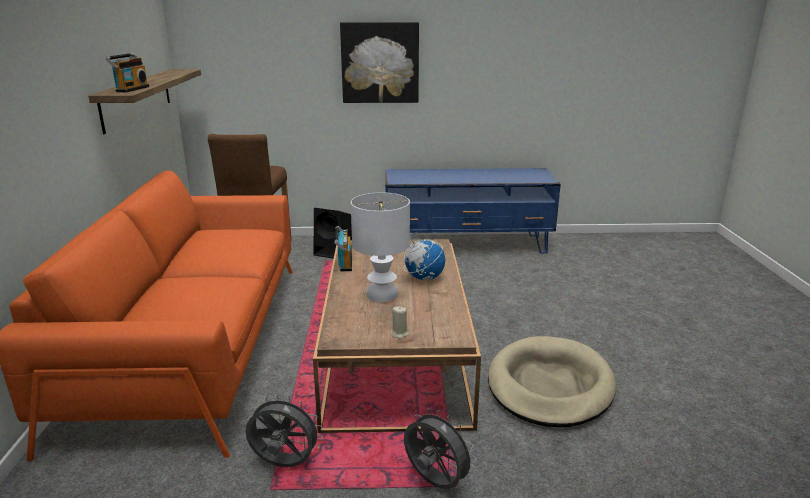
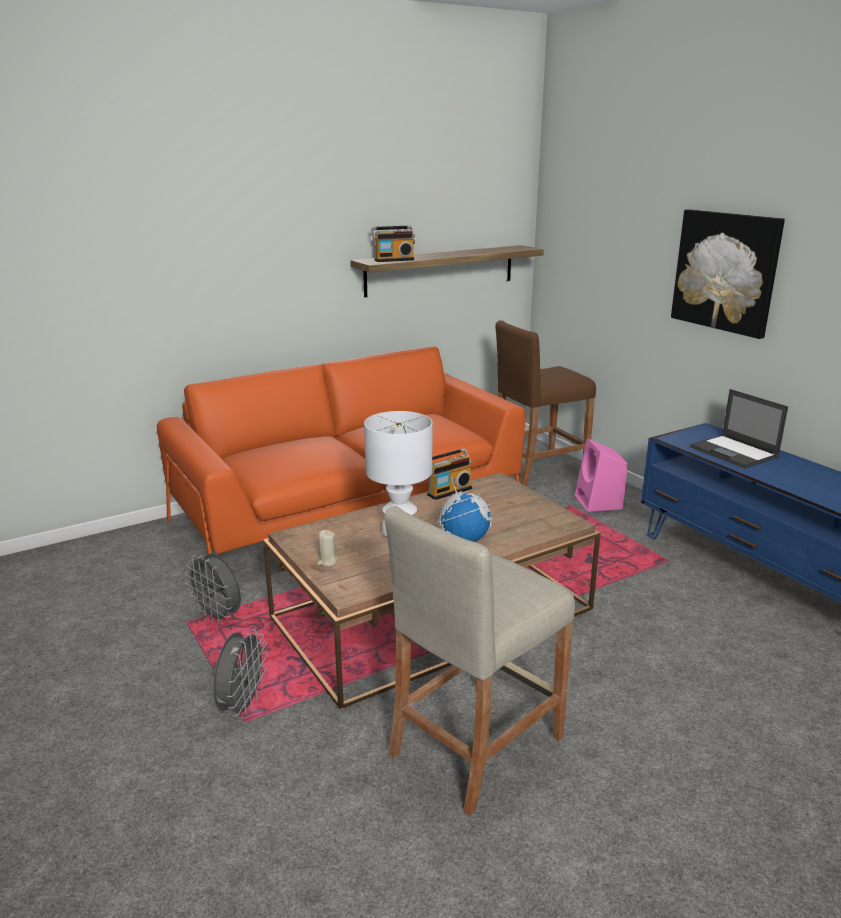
camera: 60 degrees right, 0 degrees up
(284, 465) = (219, 617): grey fan -> grey fan turned 150 degrees clockwise
(334, 252) = (599, 503): black speaker -> pink speaker
(434, 176) = (735, 452): none -> laptop
(549, 386) = (475, 745): beige dog bed -> beige stool

